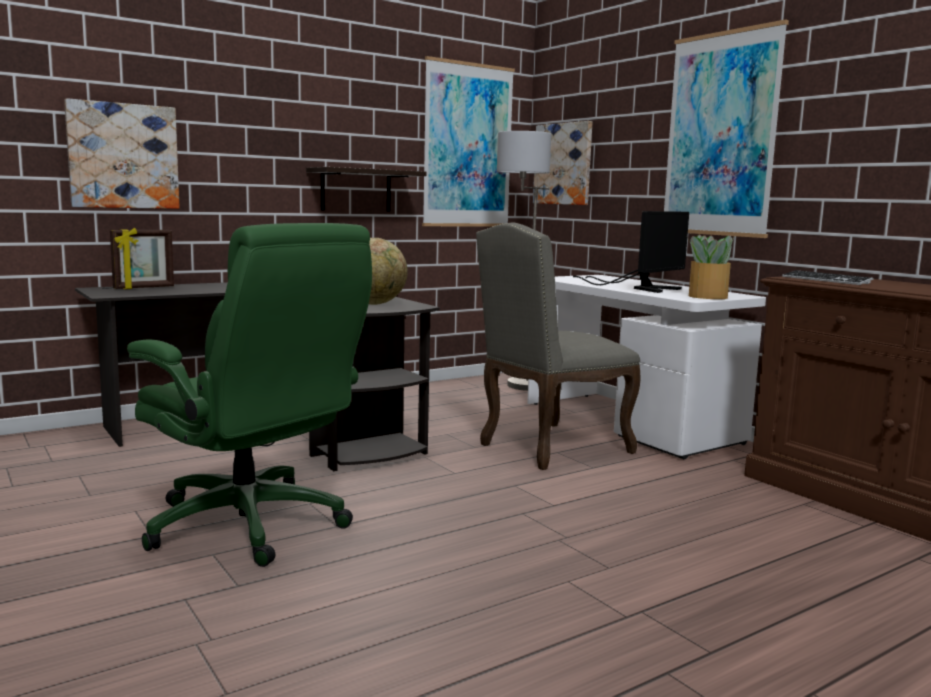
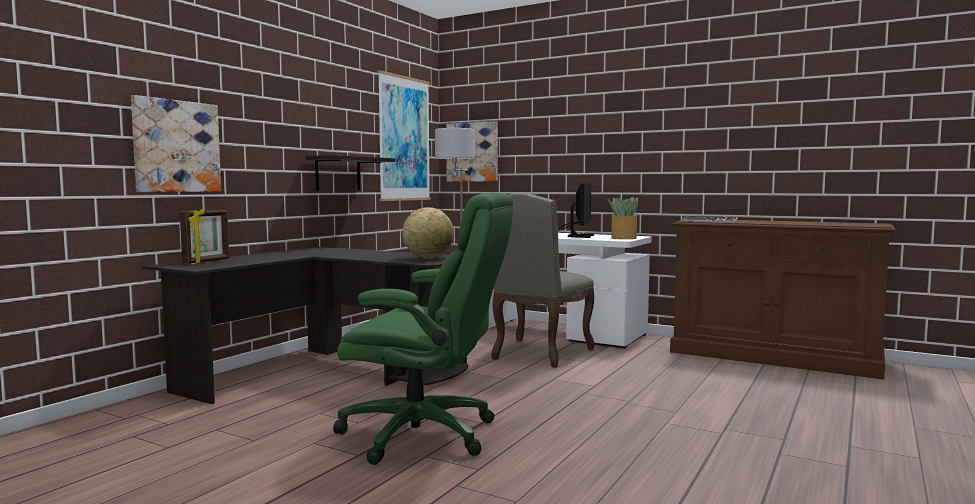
camera: 25 degrees left, 5 degrees down
(720, 135) = (605, 132): picture -> none

